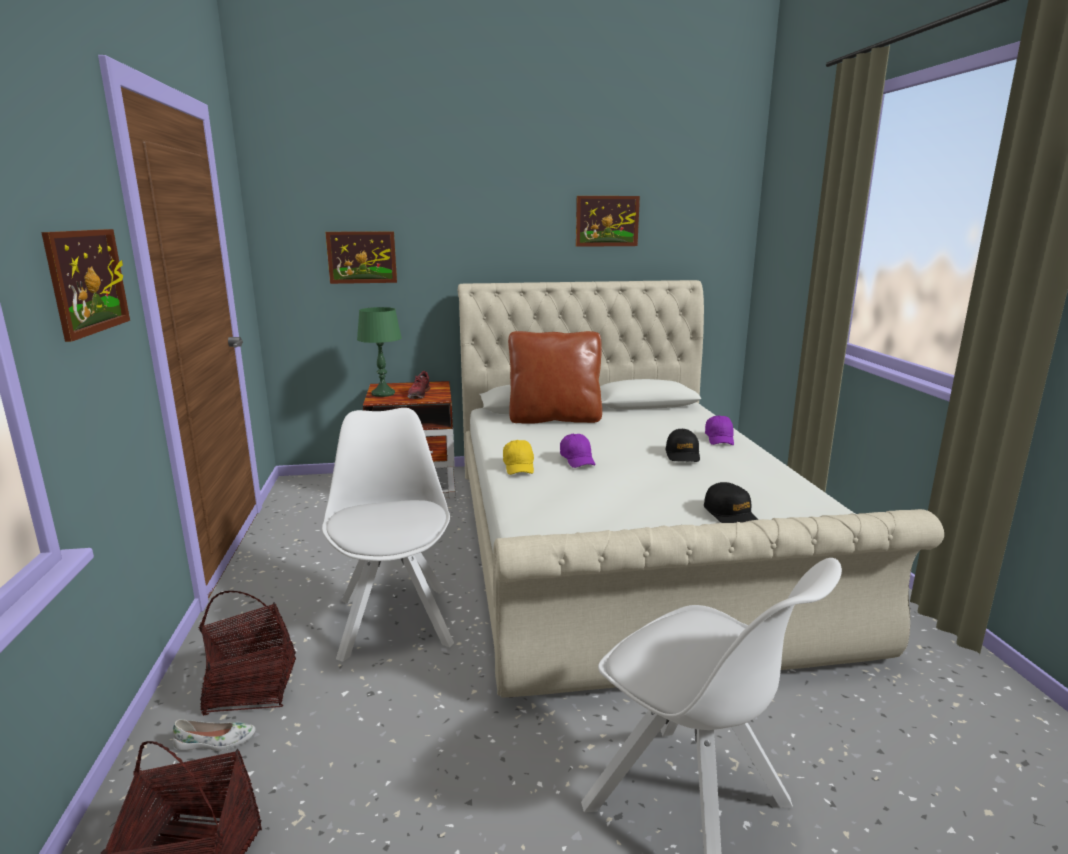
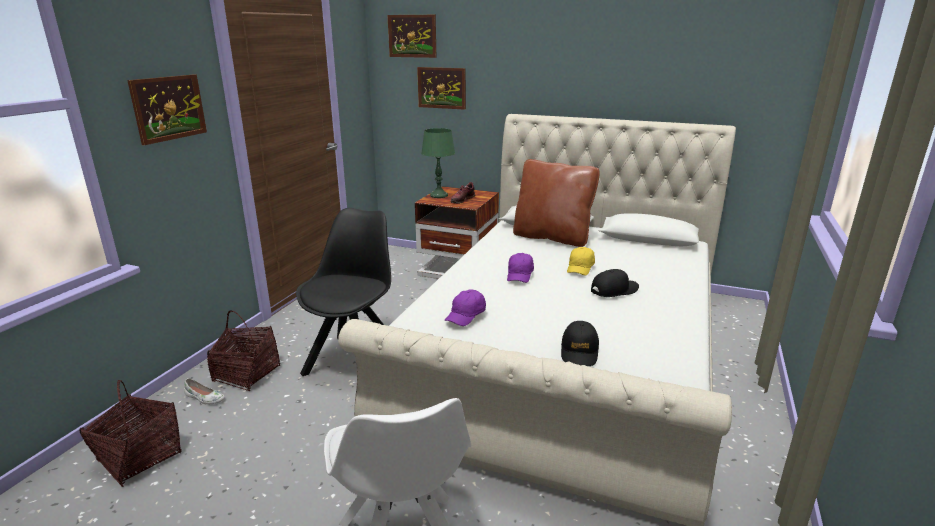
camera: 30 degrees right, 5 degrees up
(395, 620) = (355, 360): white chair -> black chair
(519, 467) = (471, 271): yellow cap -> yellow cap (580, 268)
(607, 221) = (647, 64): picture -> picture (412, 36)
(682, 454) = (614, 290): black cap -> black cap turned 150 degrees counterclockwise
(719, 439) = (672, 284): purple cap -> purple cap (466, 315)

